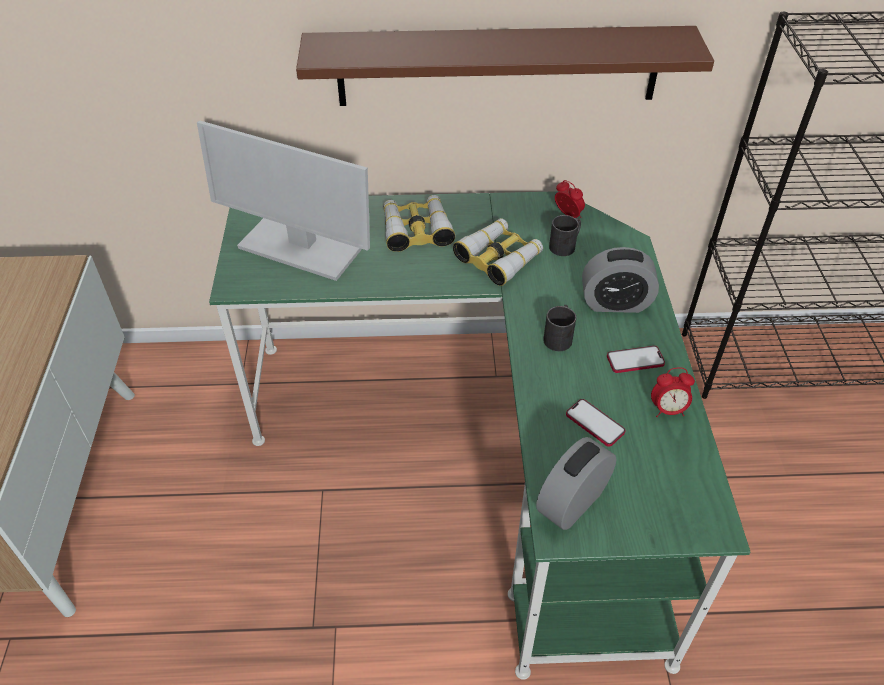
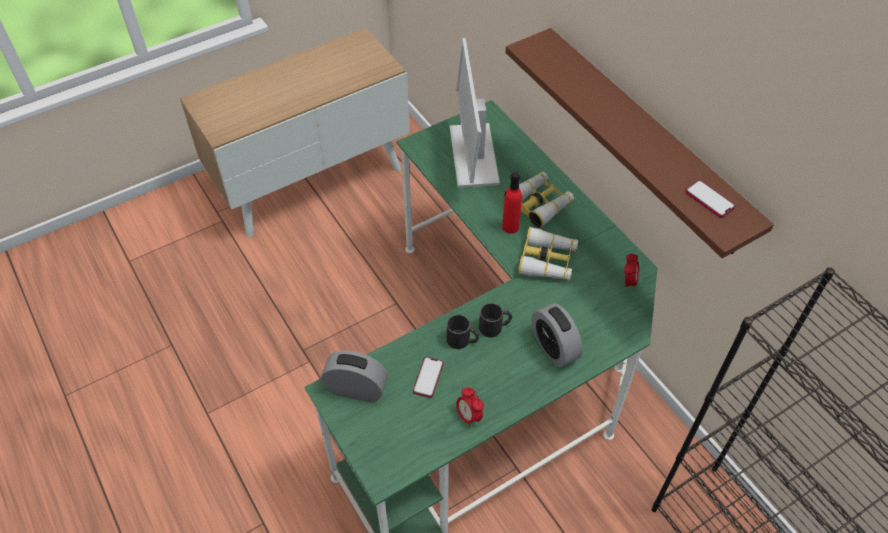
camera: 60 degrees right, 5 degrees up
(430, 264) = (510, 227): none -> red bottle
(565, 245) = (594, 294): black mug -> black mug (462, 340)
(635, 360) = (503, 380): phone -> phone (709, 199)

